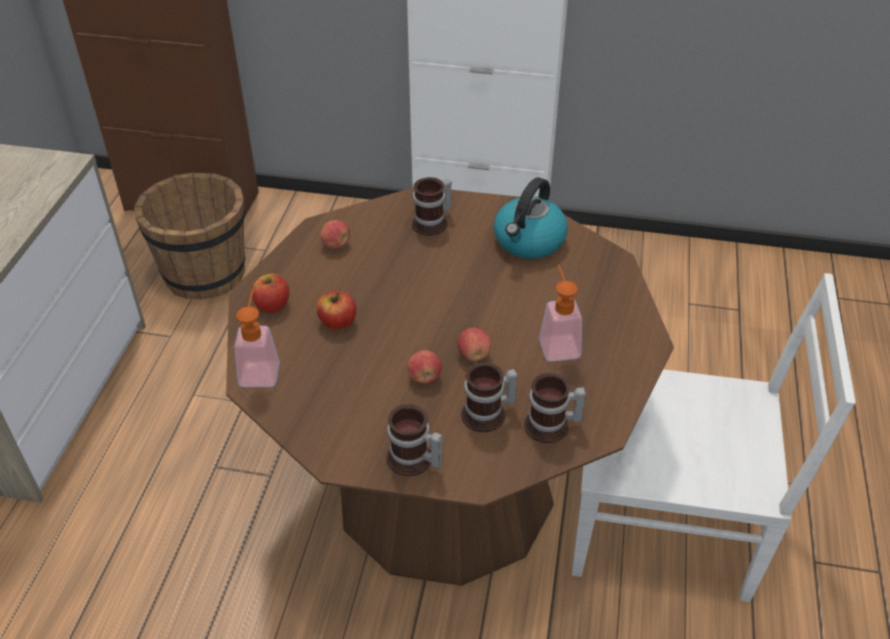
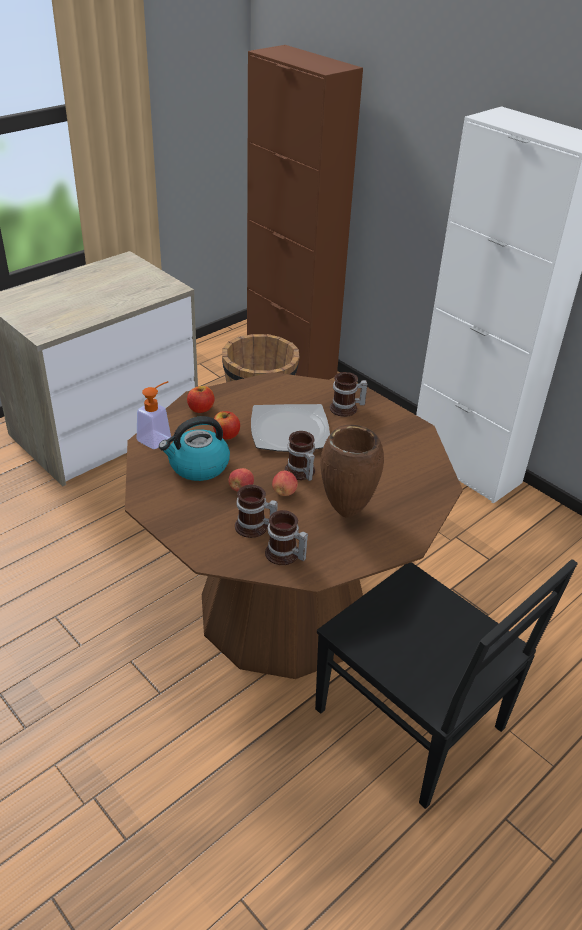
camera: 35 degrees right, 5 degrees down
(336, 245) = (273, 394): apple -> none
(401, 280) = (289, 431): none -> plate
(413, 461) = (183, 527): mug -> mug (300, 473)
(529, 241) = (397, 447): kettle -> kettle (198, 466)
(557, 343) = (345, 513): soap dispenser -> brown vase
(667, 526) = (413, 722): white chair -> black chair

